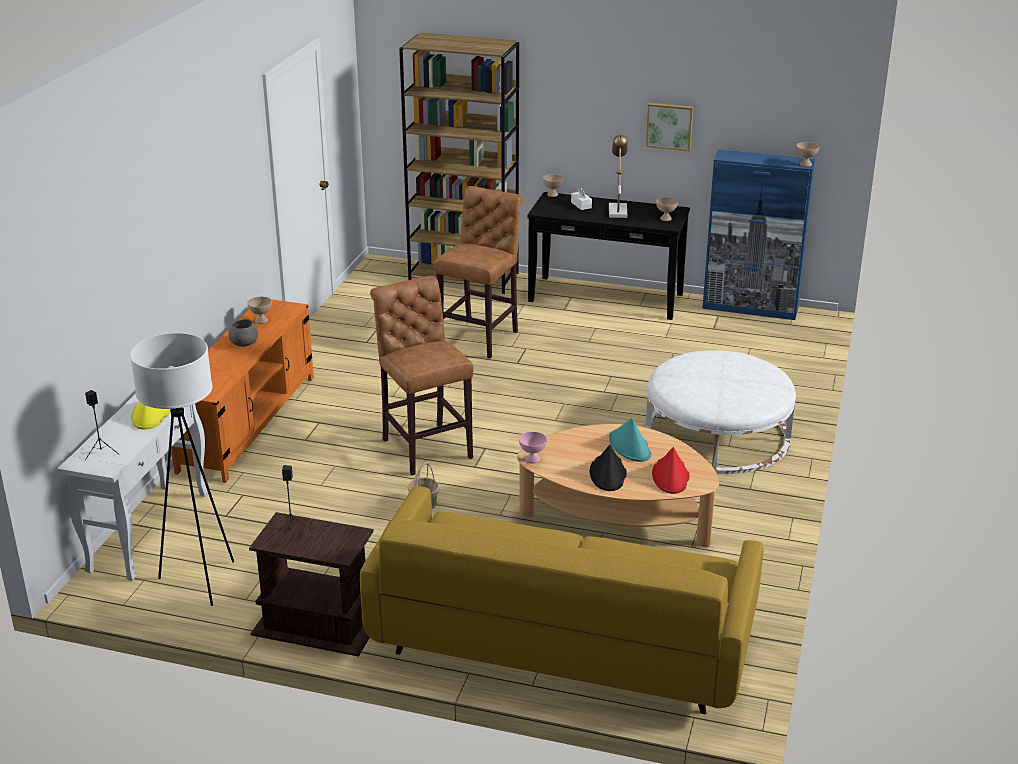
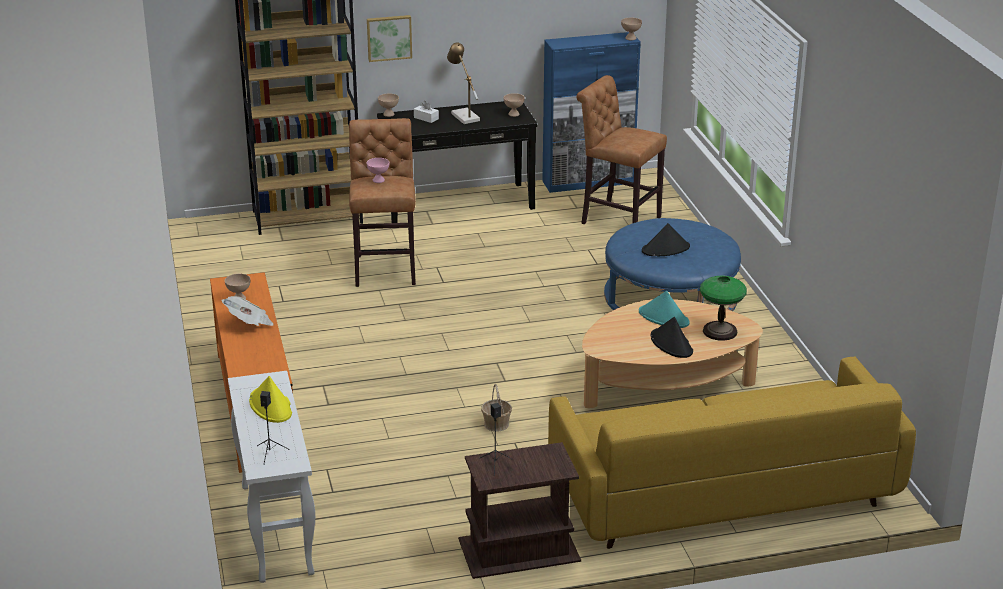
camera: 30 degrees left, 0 degrees up
(200, 581) = (376, 552): white floor lamp -> none
(244, 343) = (249, 323): grey bowl -> newspaper
(425, 446) = (443, 377): brown stool -> brown stool (617, 219)
(532, 459) = (600, 351): pink bowl -> pink bowl (378, 180)
(669, 126) = (496, 25): picture -> picture (389, 37)
(670, 476) = (720, 331): red hat -> table lamp
(707, 382) = (666, 249): none -> black hat
(717, 434) = (670, 295): white ottoman -> blue ottoman

